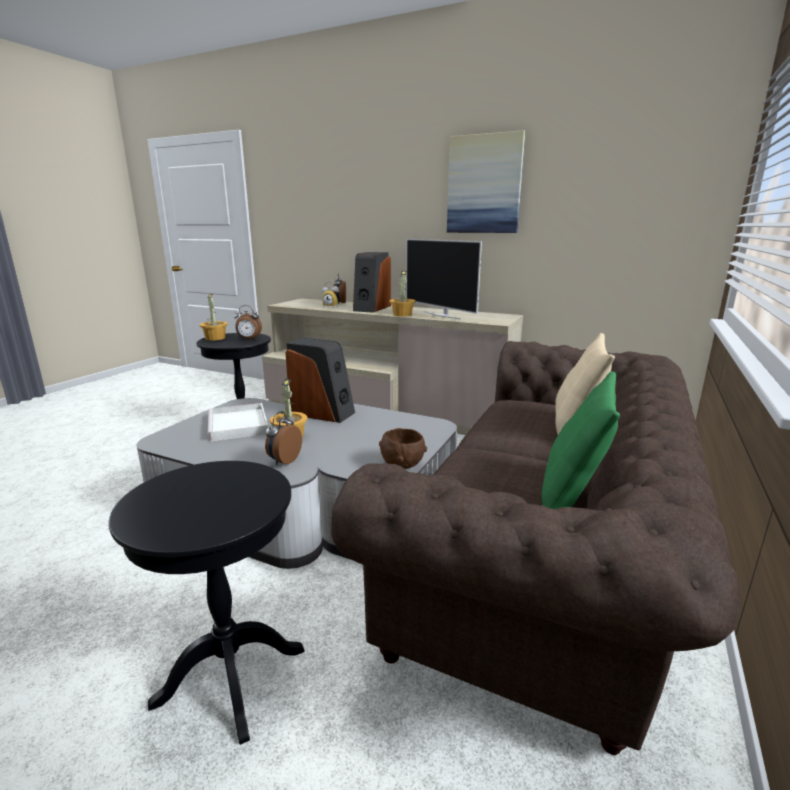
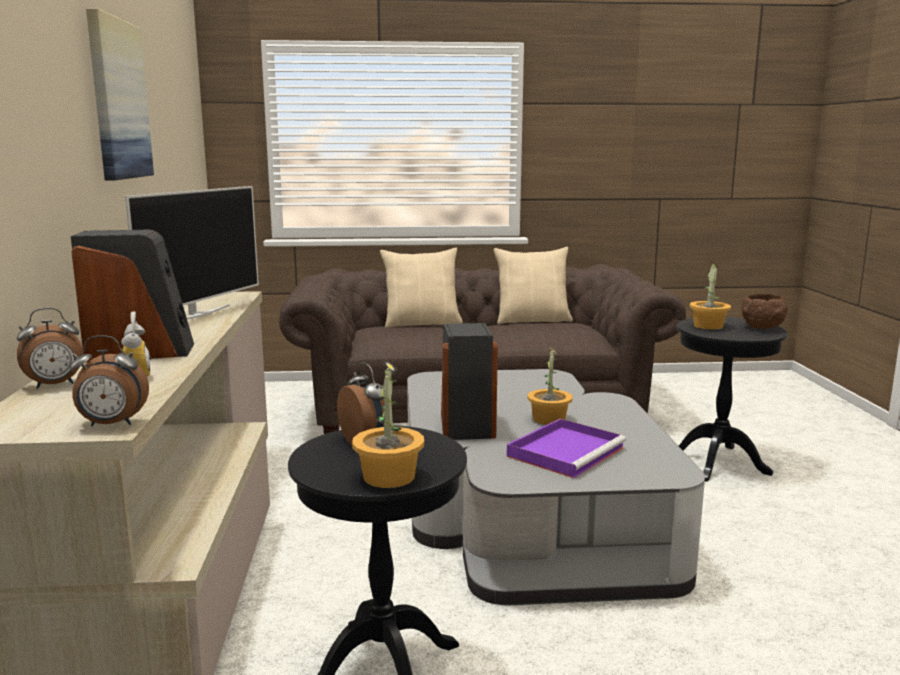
camera: 120 degrees left, 5 degrees down
(239, 425) = (566, 451): white tray -> purple tray
(283, 460) = (594, 407): alarm clock -> alarm clock (112, 424)
(402, 314) = (208, 328): potted plant -> potted plant (707, 326)
(402, 465) = (530, 373): brown bowl -> brown bowl (762, 328)
(572, 498) = (532, 320): green pillow -> beige pillow

